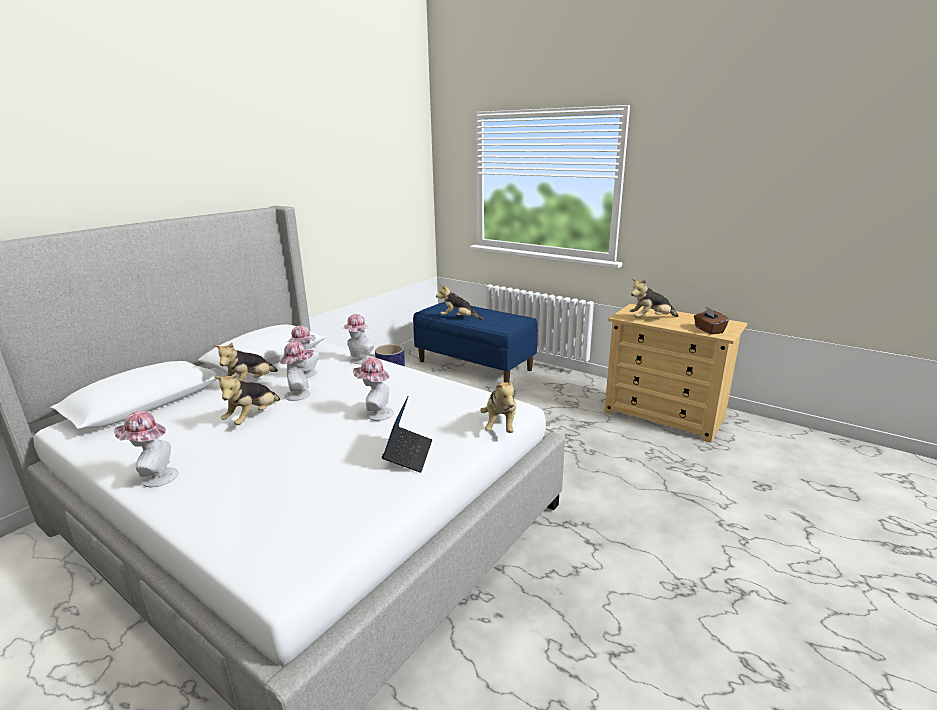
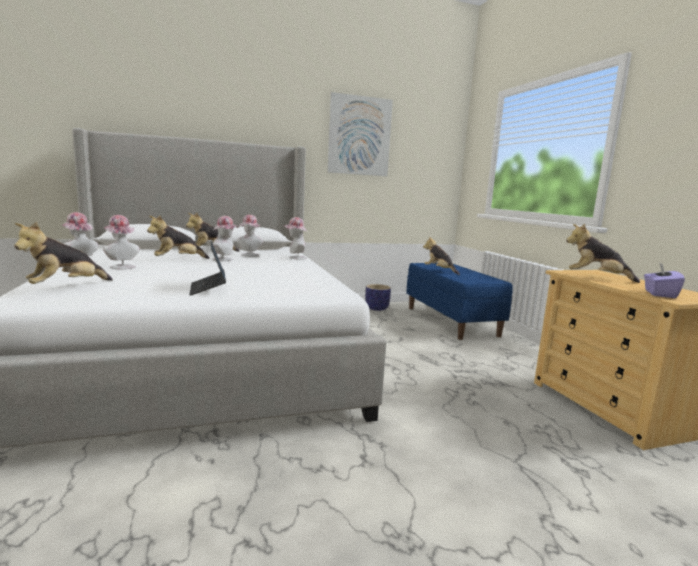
camera: 35 degrees right, 10 degrees down
(334, 174) = (359, 136): none -> picture
(376, 414) = (241, 273): hat -> hat (121, 266)
(408, 454) = (208, 289): laptop -> laptop turned 120 degrees clockwise
(500, 425) = (304, 296): plush toy -> plush toy (65, 286)
(708, 330) = (659, 294): brown tissue box -> purple tissue box

